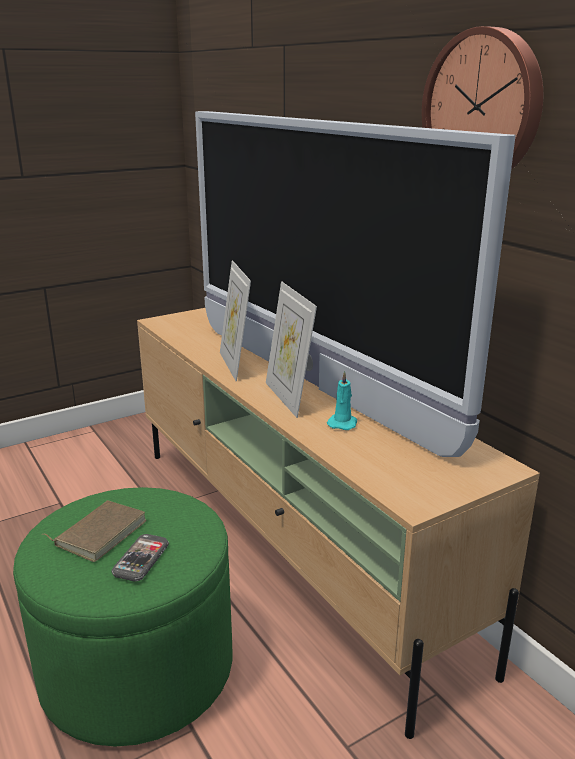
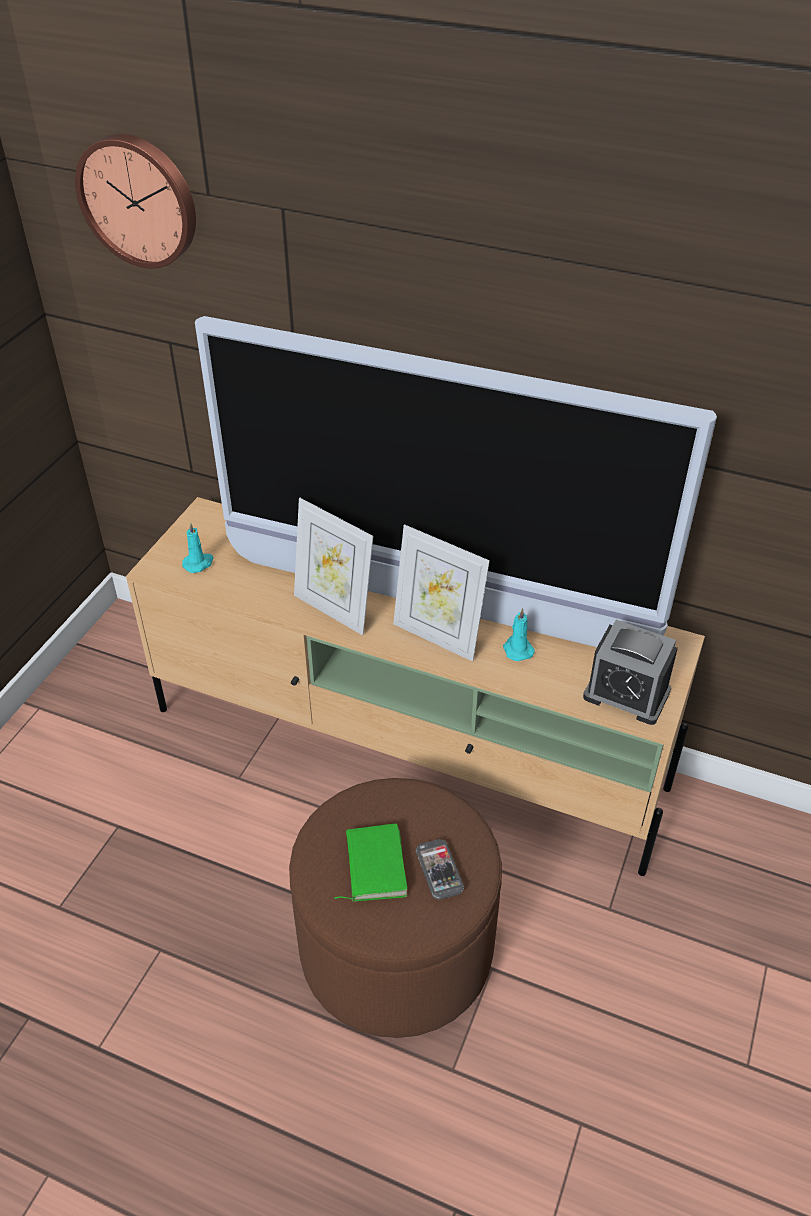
camera: 35 degrees left, 20 degrees up
(99, 533) = (373, 865): brown book -> green book
(138, 667) = (396, 948): green ottoman -> brown ottoman
(184, 325) = (199, 563): none -> turquoise candle
(406, 479) = (626, 694): none -> alarm clock
(484, 107) = (631, 342): wall clock -> wall clock (139, 200)

